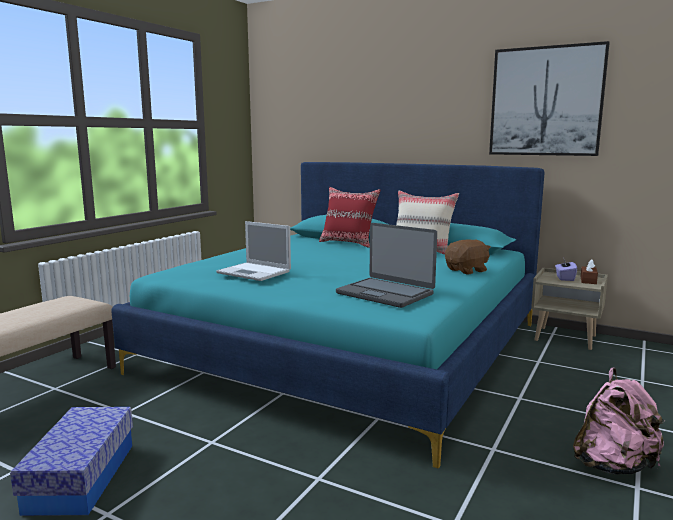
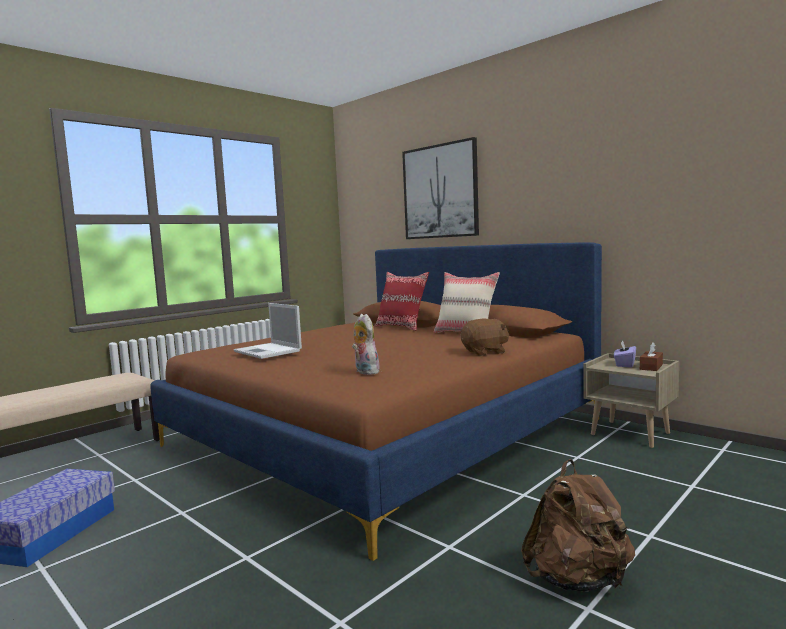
camera: 15 degrees right, 5 degrees down
(349, 347) = (384, 432): turquoise bed -> brown bed
(385, 293) = (365, 372): laptop -> plush toy
(546, 101) = (600, 171): picture -> picture (440, 191)
(613, 466) = (577, 580): pink backpack -> brown backpack

